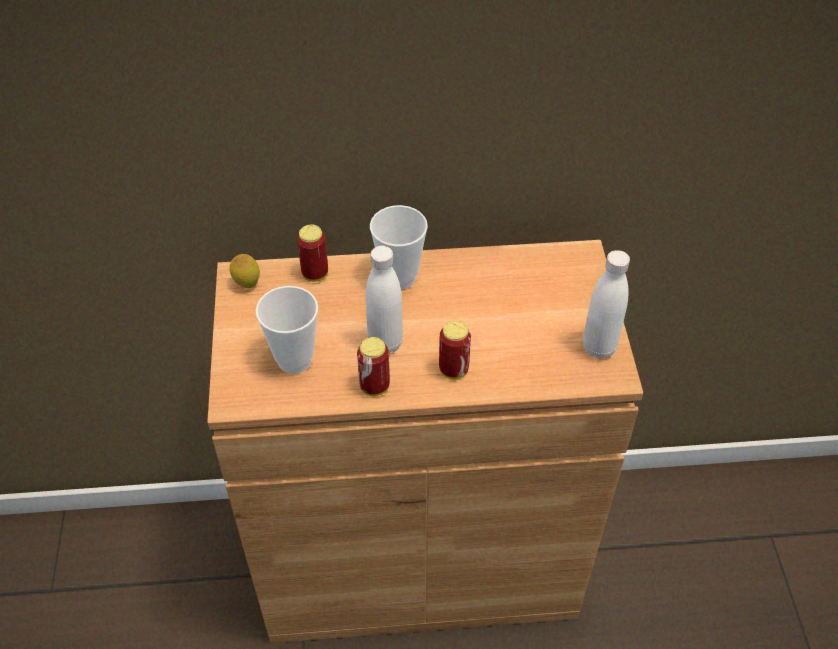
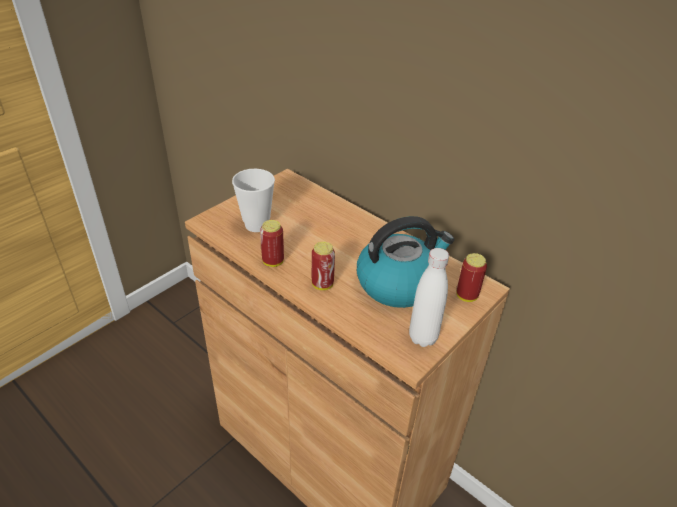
camera: 45 degrees right, 10 degrees down
(247, 284) = (285, 183): lemon -> none
(315, 274) = (321, 199): can -> can (466, 296)
(385, 343) = (308, 248): white bottle -> none
(399, 277) = (360, 227): cup -> none
(514, 311) = (399, 283): none -> kettle

